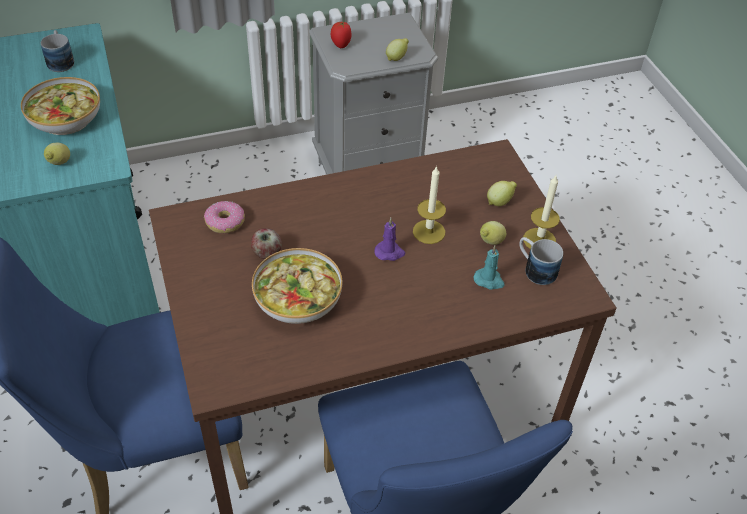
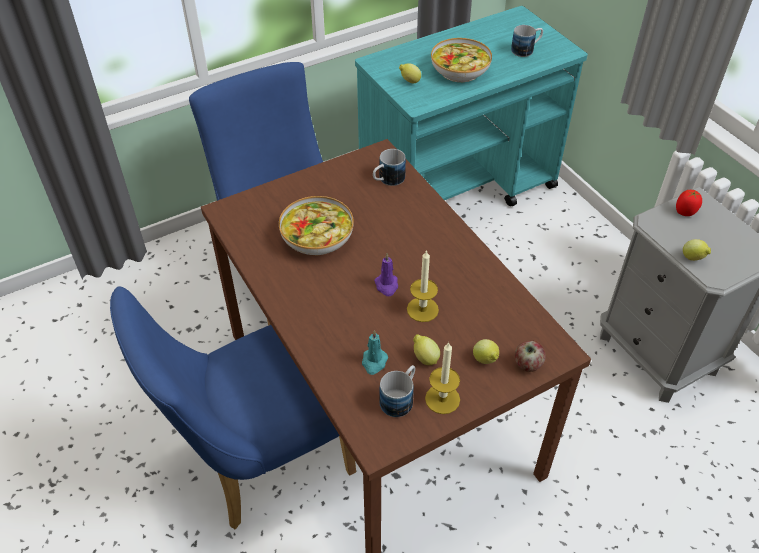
camera: 80 degrees right, 0 degrees up
(225, 222) = (387, 180): donut -> mug
(267, 253) = (361, 210): apple -> apple (527, 364)

